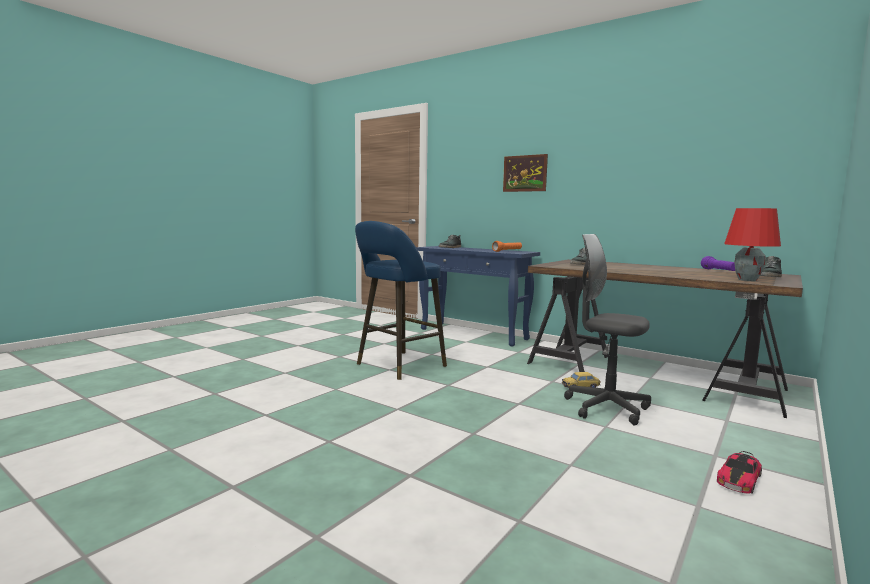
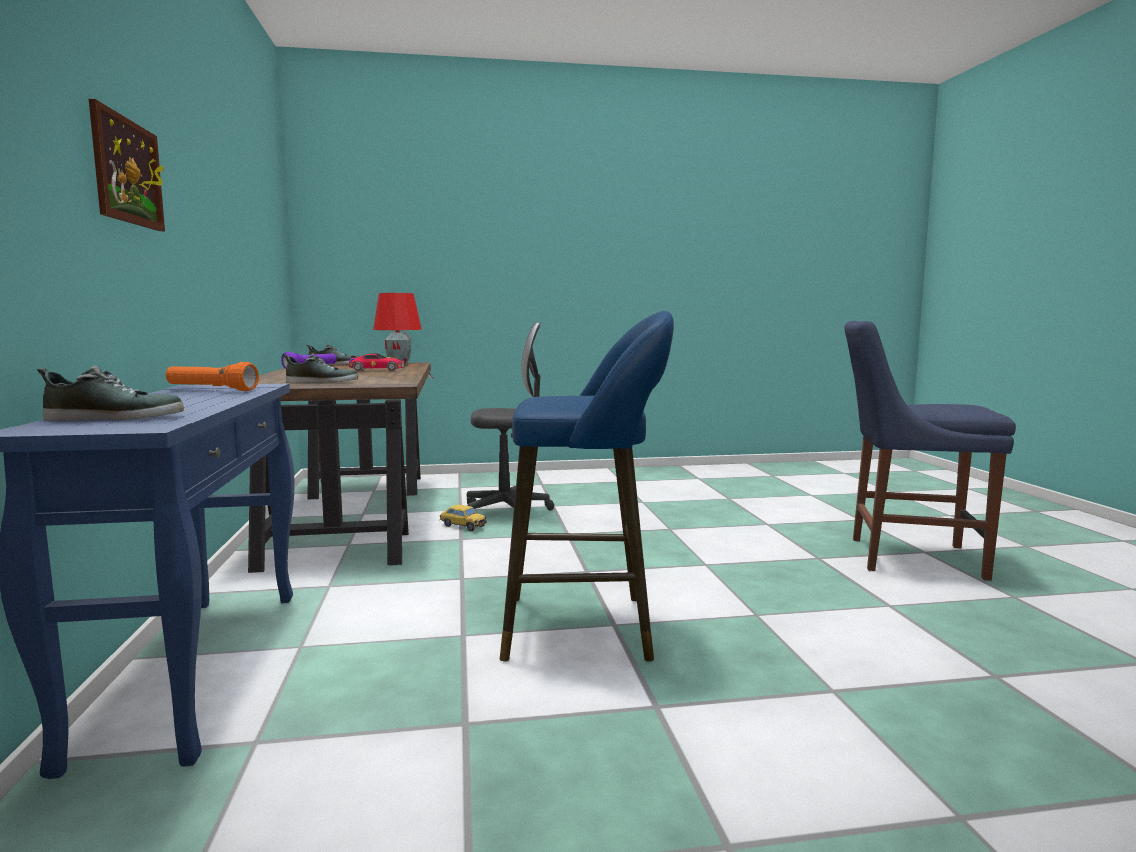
camera: 135 degrees left, 0 degrees up
(251, 470) = (907, 557): none -> blue chair
(606, 408) = (507, 511): grey office chair -> grey office chair turned 90 degrees counterclockwise
(739, 479) = (567, 479): toy car -> toy car (377, 369)

